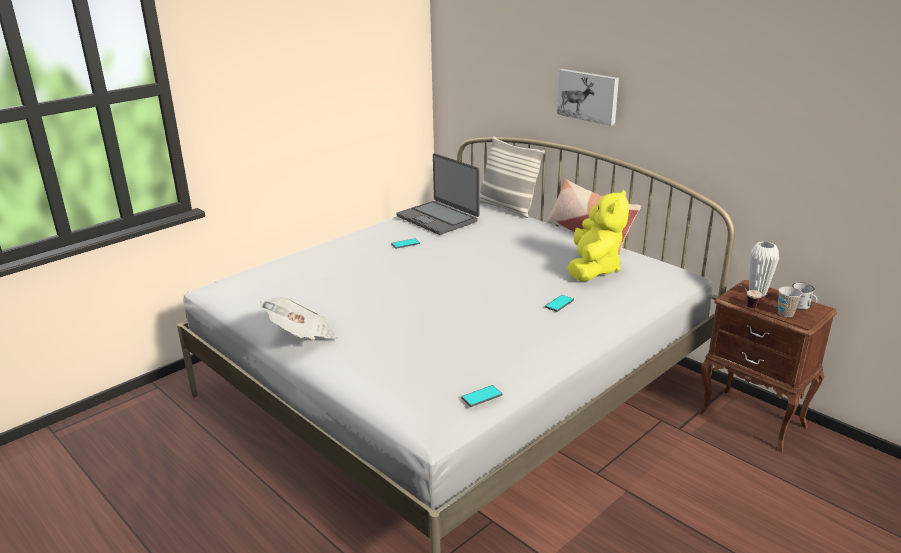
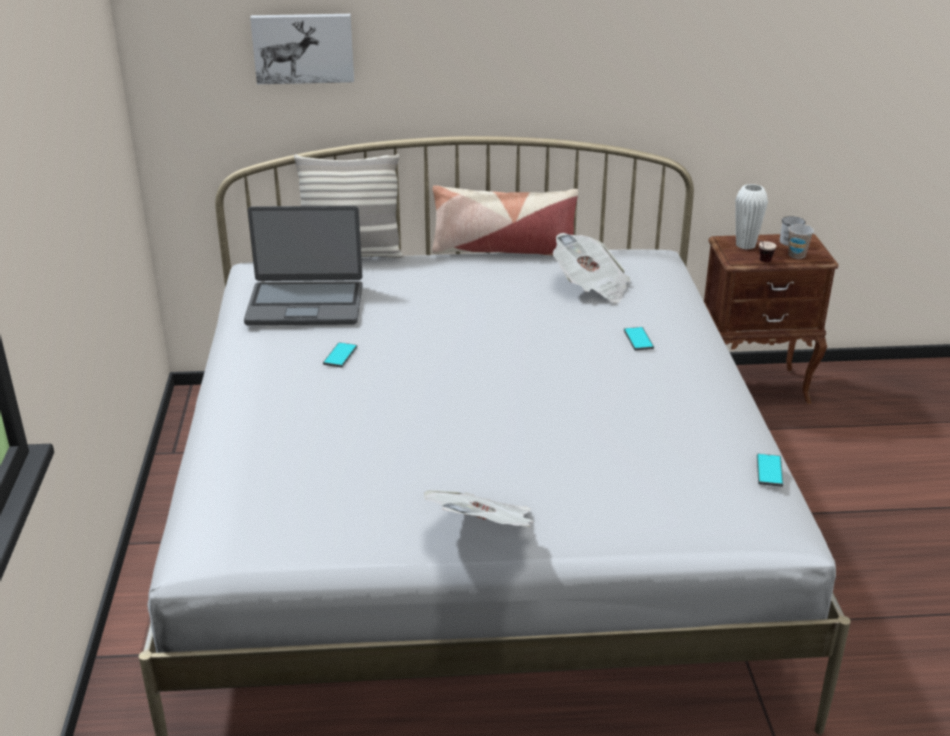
camera: 50 degrees left, 5 degrees up
(588, 96) = (458, 61): picture -> picture (303, 47)
(593, 269) = (591, 287): yellow plush toy -> newspaper

